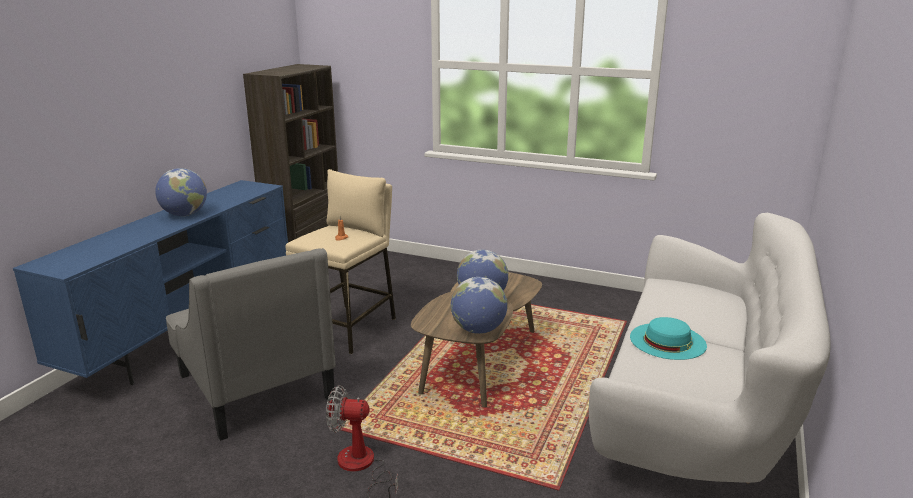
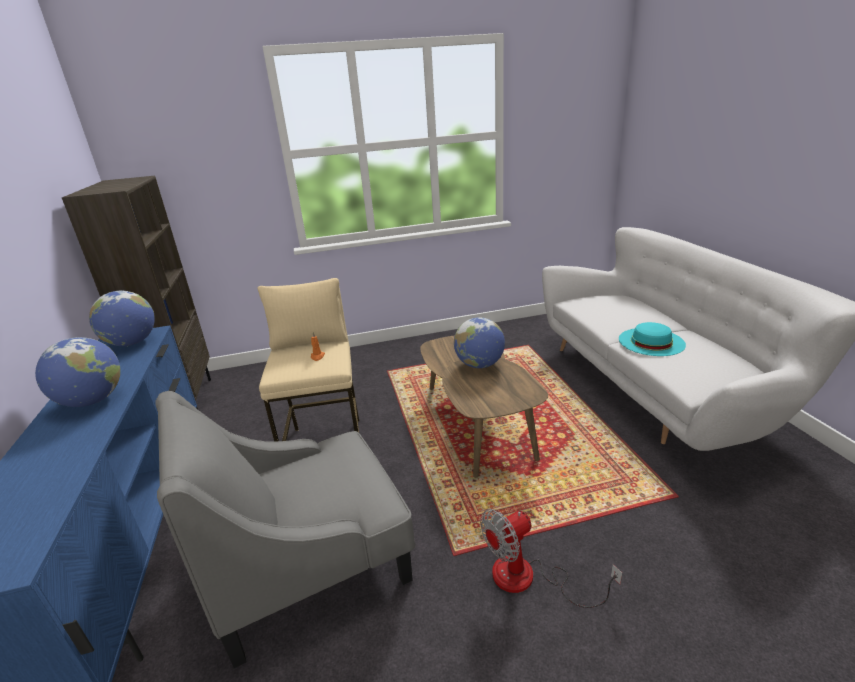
camera: 35 degrees left, 5 degrees up
(254, 386) = (310, 563): grey armchair -> grey armchair turned 135 degrees clockwise
(478, 330) = (523, 393): globe -> globe (132, 343)

